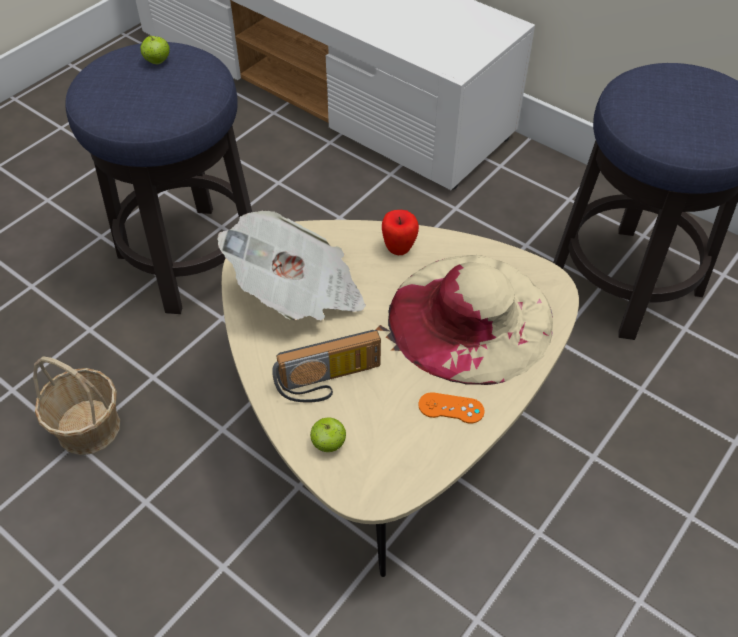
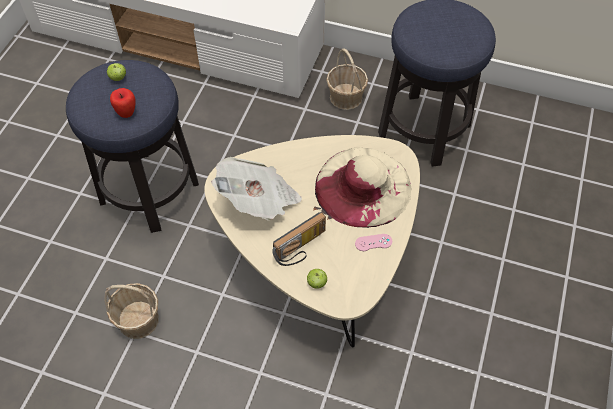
camera: 20 degrees left, 5 degrees up
(399, 248) = (305, 156): apple -> apple (126, 113)
(451, 408) = (373, 242): orange game controller -> pink game controller
(521, 208) = (346, 97): none -> basket

